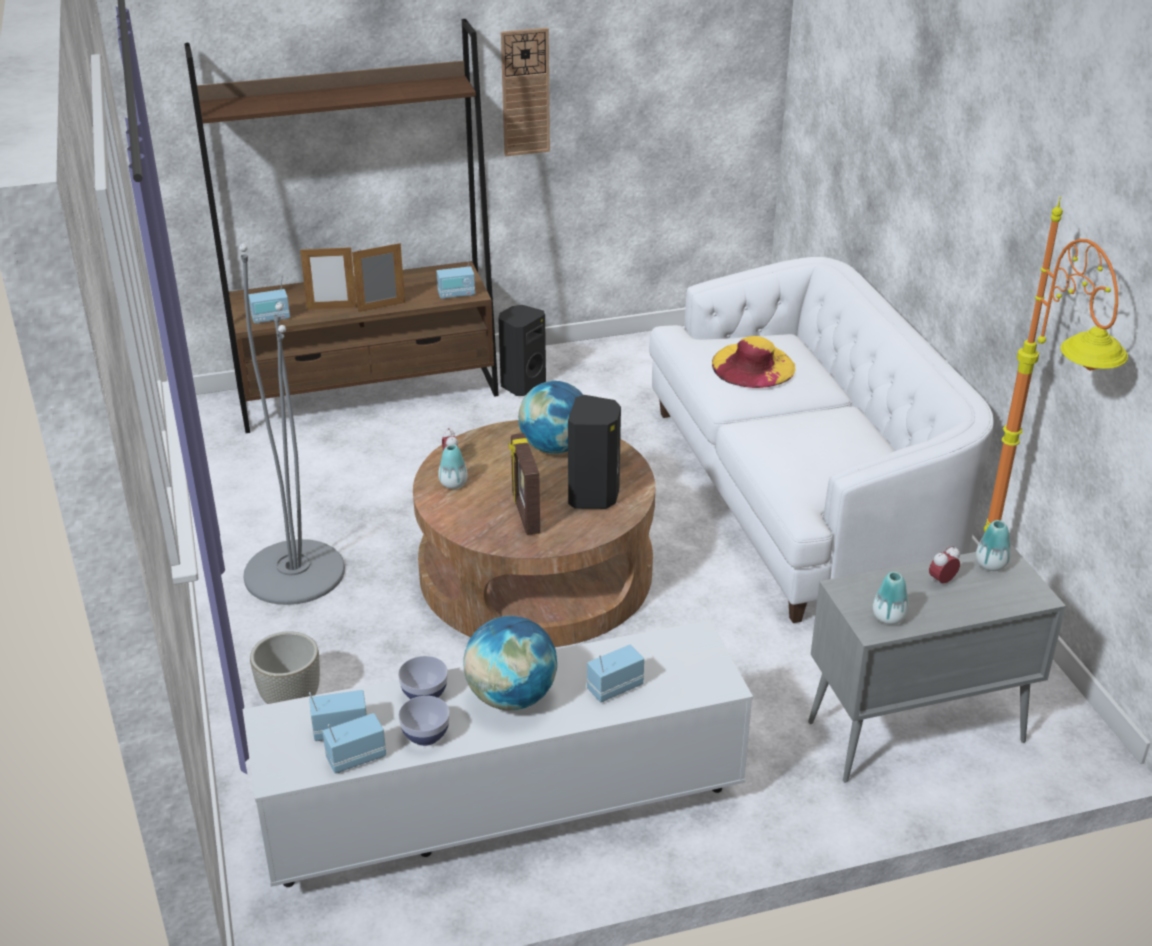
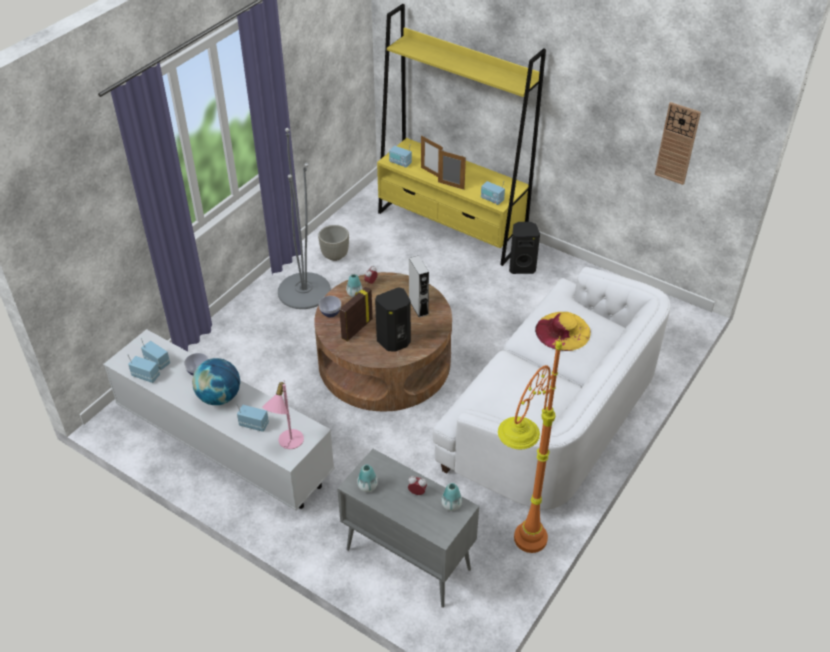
camera: 50 degrees right, 10 degrees up
(290, 698) = (230, 342): grey planter -> grey planter (335, 255)
(369, 394) = (451, 226): brown bookcase -> yellow bookcase
(425, 735) = (175, 386): bowl -> bowl (330, 313)
(525, 92) = (576, 105): wall clock -> wall clock (677, 143)
(555, 447) = (418, 307): globe -> grey speaker
(689, 672) = (287, 442): none -> pink table lamp

